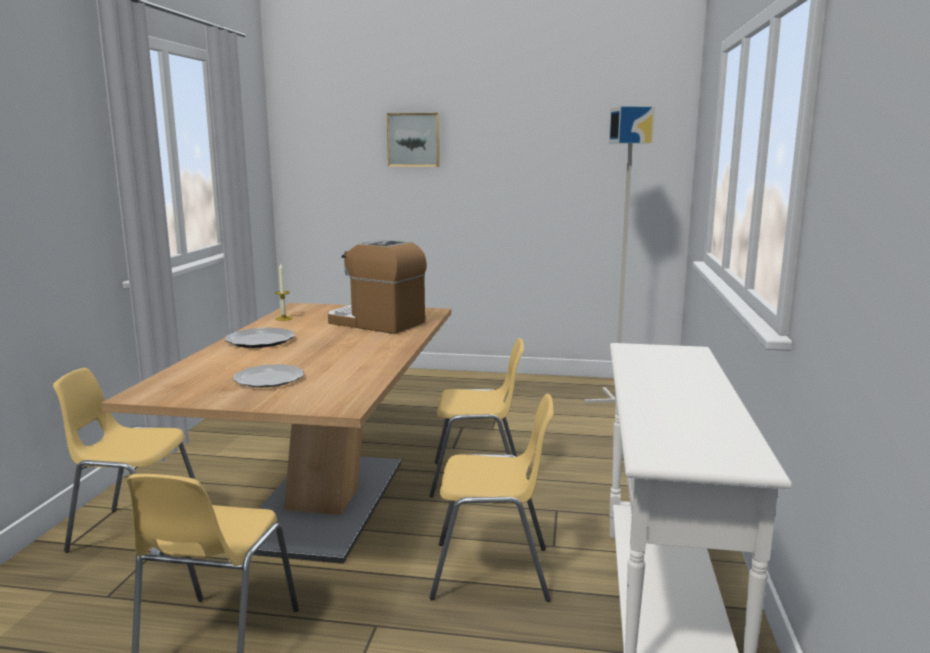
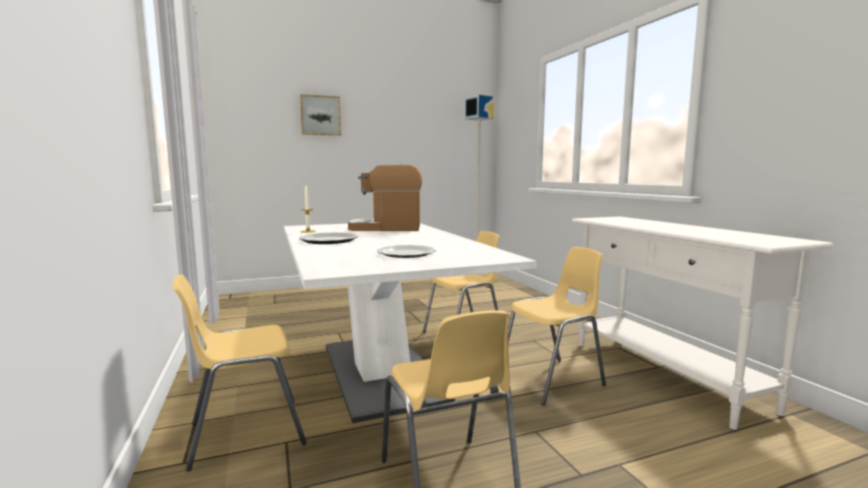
camera: 30 degrees left, 5 degrees down
(323, 503) = (381, 371): brown dining table -> white dining table

